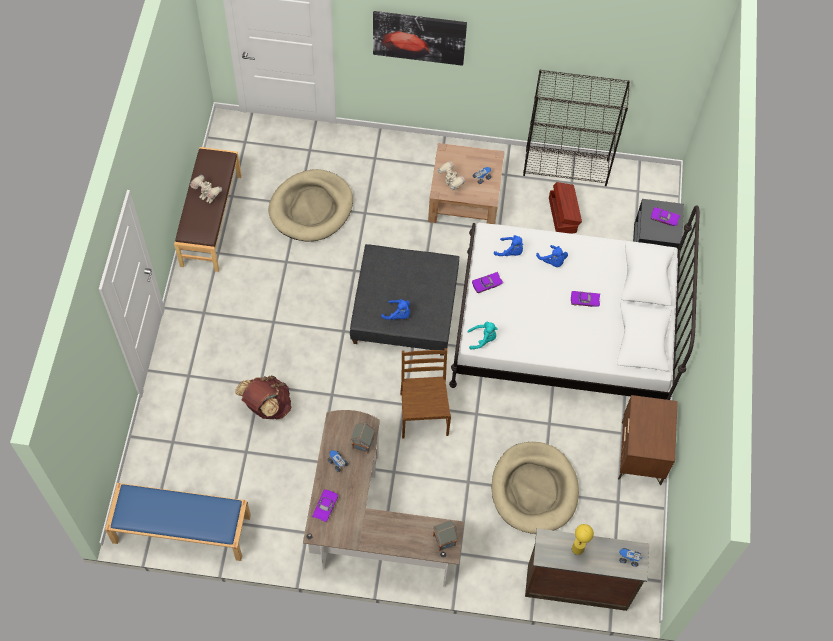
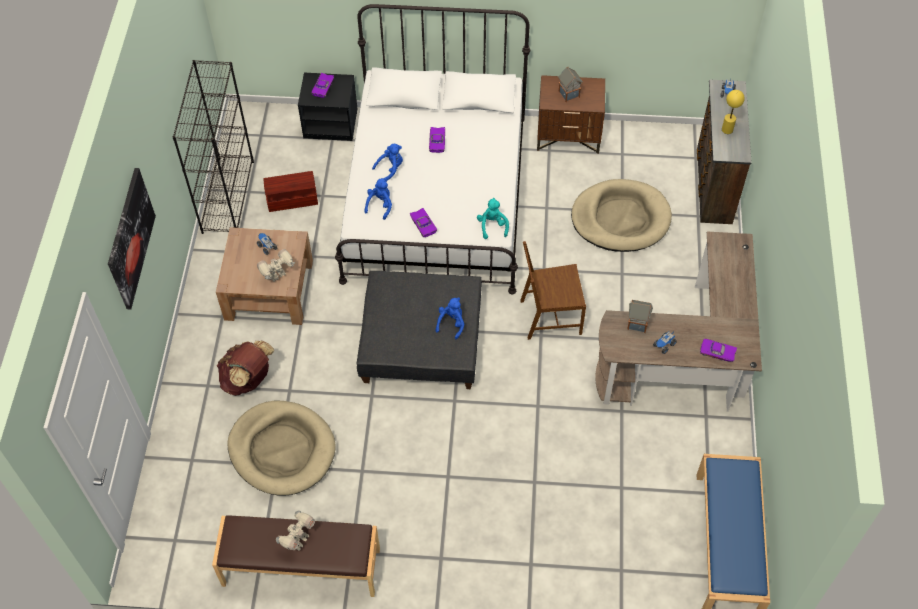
camera: 90 degrees left, 5 degrees down
(267, 406) = (561, 471): brown backpack -> brown backpack (248, 380)
(444, 540) = (730, 246): toy house -> toy house (568, 94)

